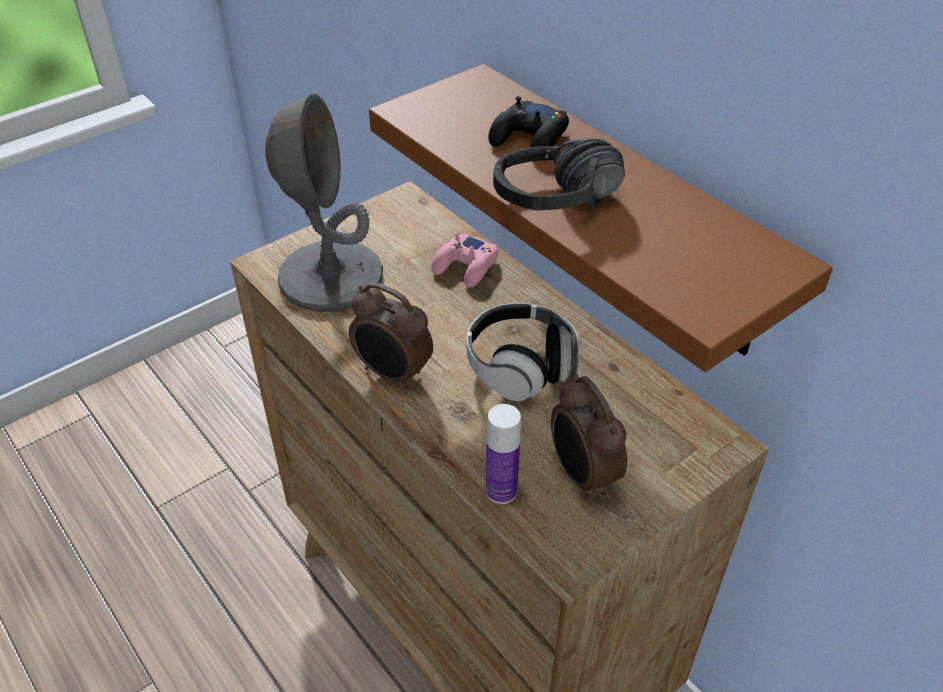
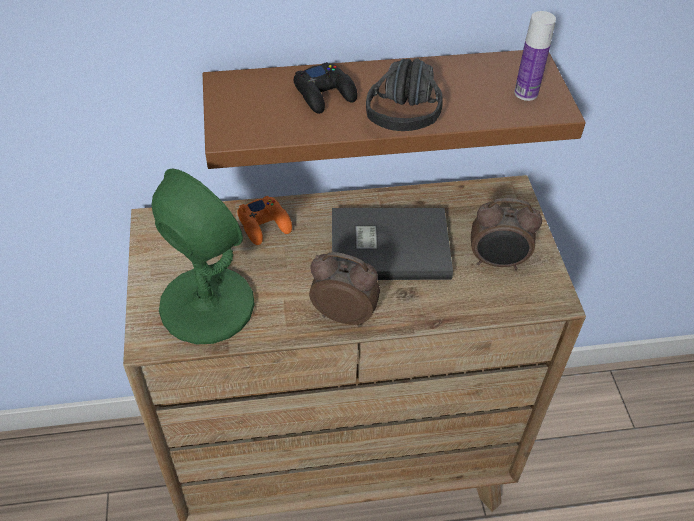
camera: 60 degrees left, 5 degrees up
(331, 277) = (206, 306): grey table lamp -> green table lamp
(392, 374) = (344, 314): alarm clock -> alarm clock turned 135 degrees counterclockwise
(466, 267) = (265, 225): pink game controller -> orange game controller
(501, 491) = (486, 305): bottle -> bottle (526, 93)
(521, 367) = (387, 245): headphones -> grey book

